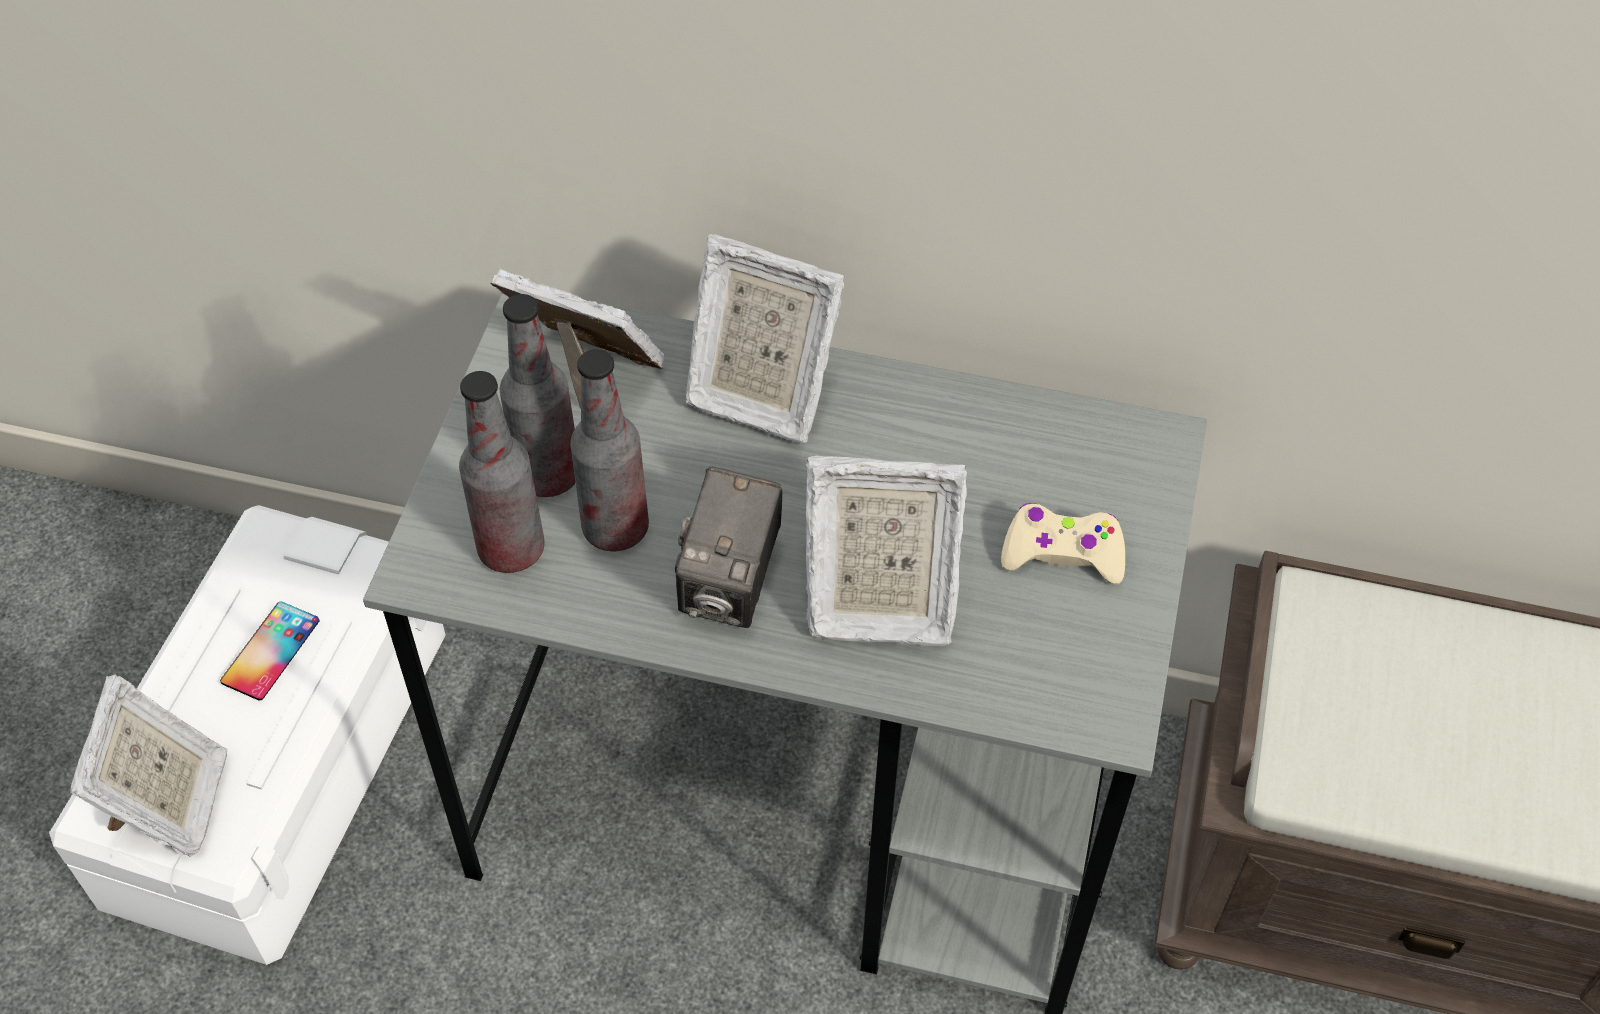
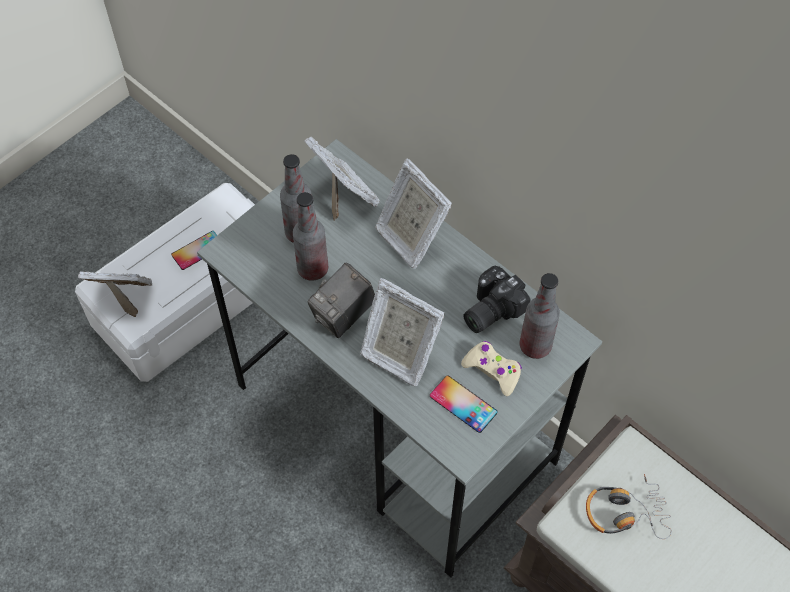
camera: 30 degrees right, 5 degrees up
(171, 805) = (125, 297): picture frame -> picture frame turned 120 degrees counterclockwise
(511, 549) = (266, 258): bottle -> bottle (535, 346)
(982, 453) = (489, 309): none -> camera
(1052, 635) = (463, 404): none -> phone
(1376, 710) = (625, 512): none -> headphones

